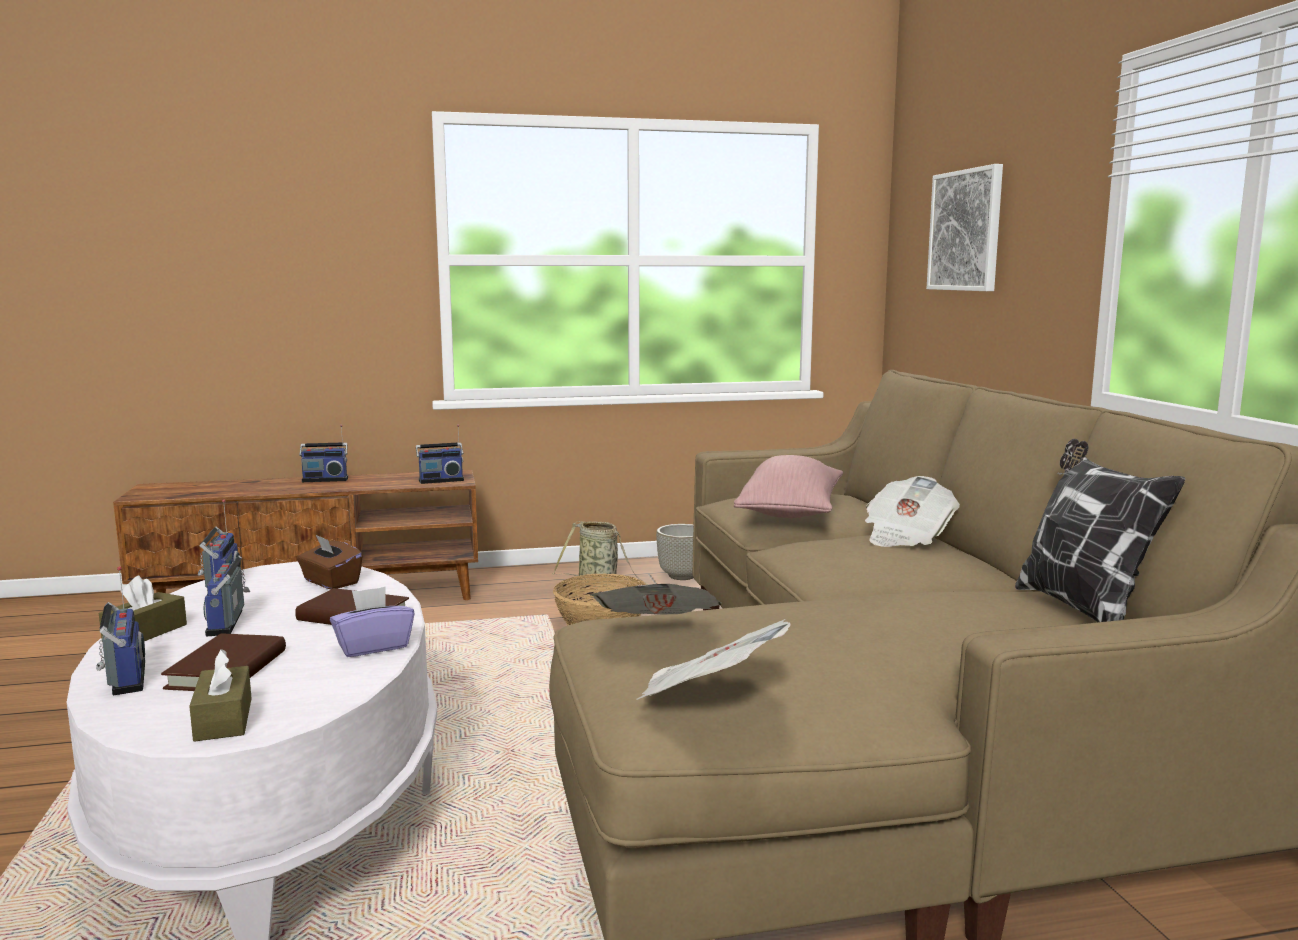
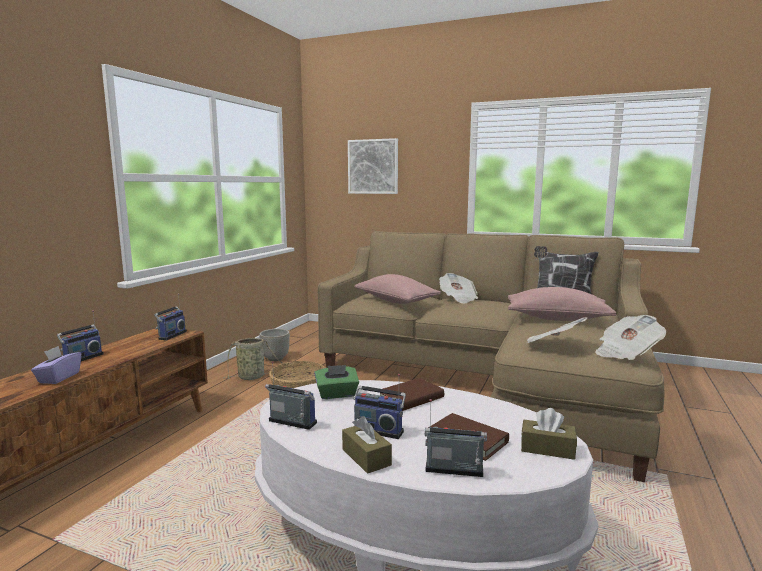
camera: 55 degrees left, 0 degrees up
(330, 582) = (337, 394): brown tissue box -> green tissue box
(373, 646) = (468, 401): purple tissue box -> purple tissue box (58, 378)
(888, 615) = (557, 319): none -> pink pillow

